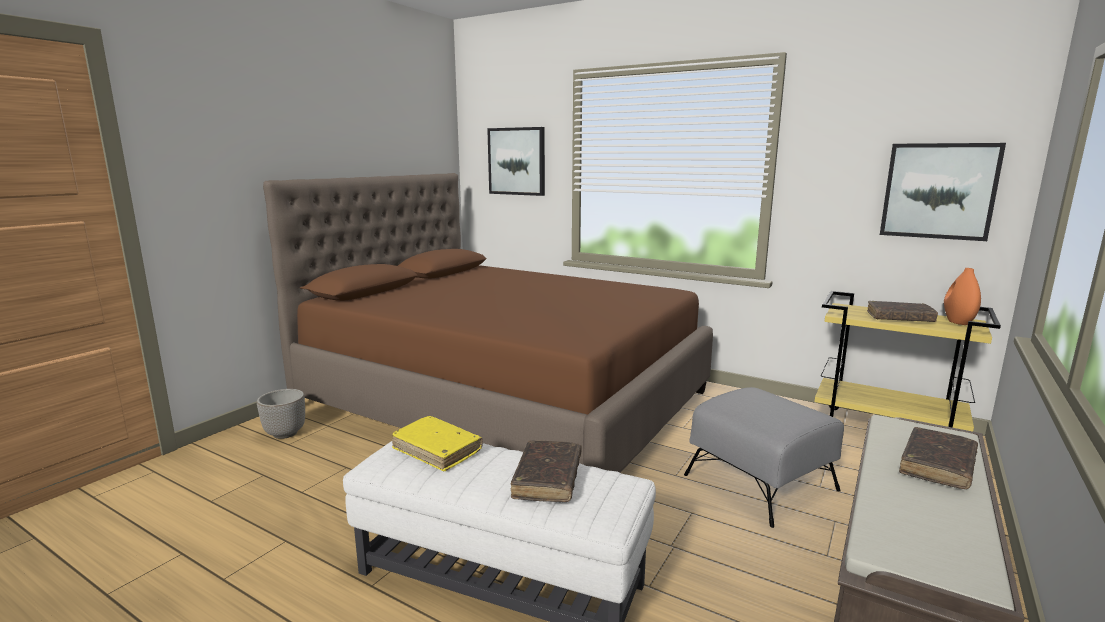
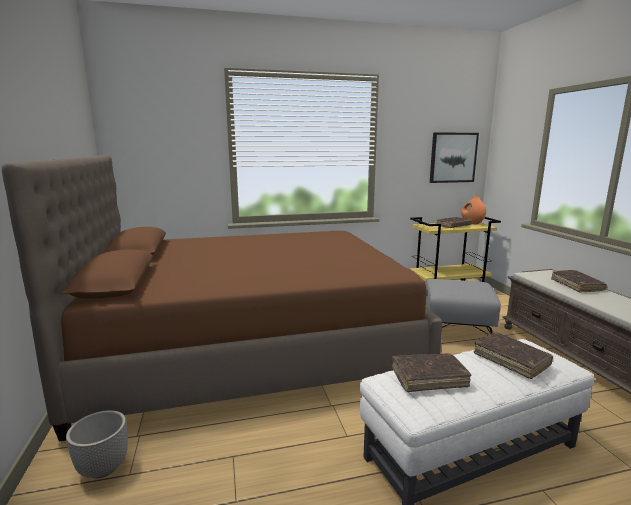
camera: 45 degrees left, 0 degrees up
(437, 450) = (428, 378): yellow book -> brown book
(517, 161) = (170, 143): picture -> none

